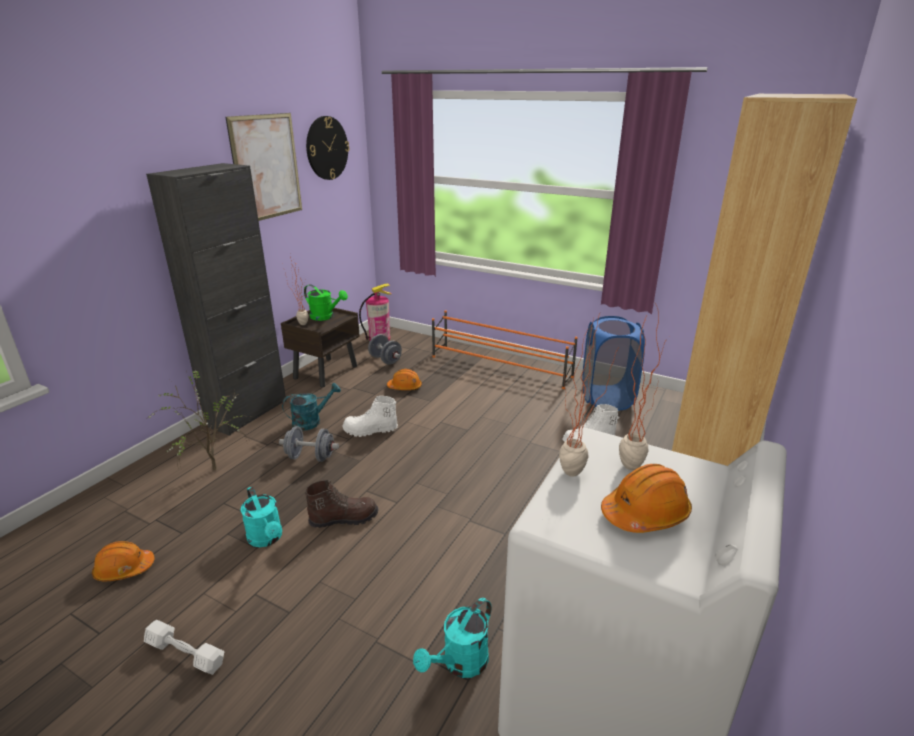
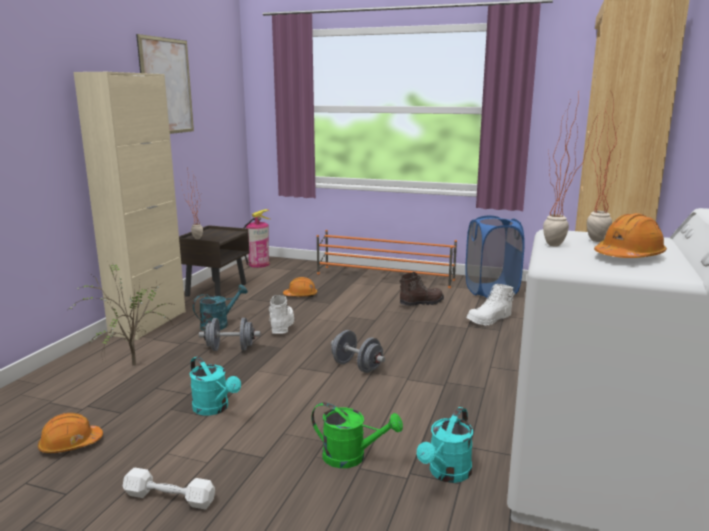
camera: 10 degrees left, 10 degrees down
(247, 413) = (148, 323): black cabinet -> beige cabinet
(325, 317) = (217, 233): green watering can -> green watering can (352, 457)
(327, 148) = (213, 78): wall clock -> none
(344, 518) = (286, 388): brown boot -> brown boot (421, 303)
(370, 431) = (281, 327): white boot -> white boot turned 105 degrees clockwise
(385, 360) = (272, 278): grey dumbbell -> grey dumbbell (357, 366)

